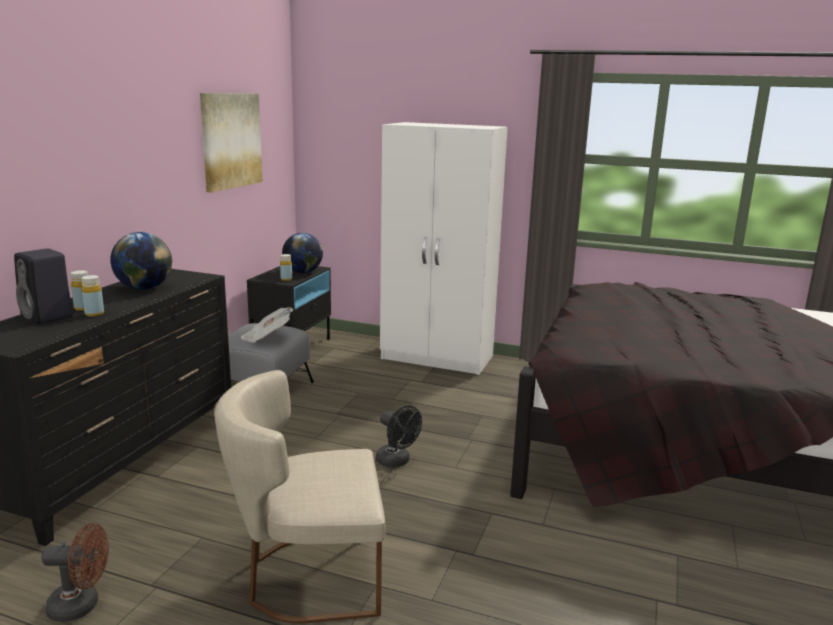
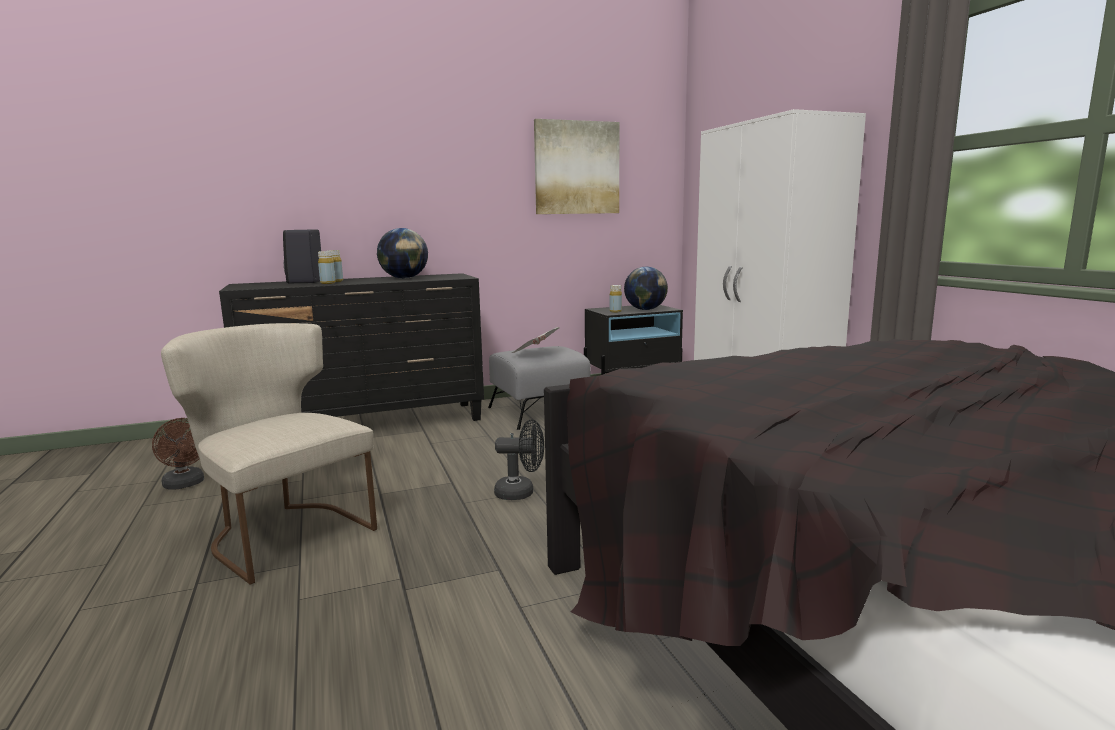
camera: 50 degrees right, 5 degrees down
(397, 462) = (521, 493): black fan -> black fan turned 90 degrees counterclockwise

